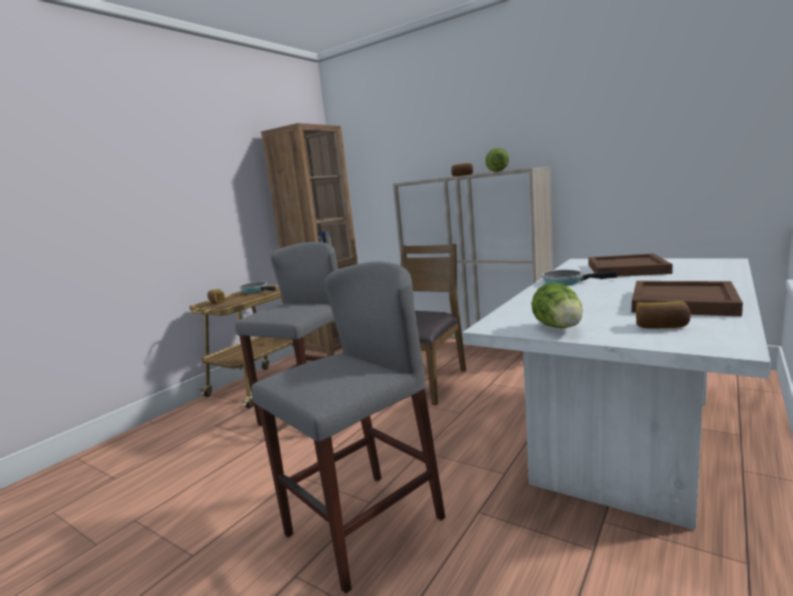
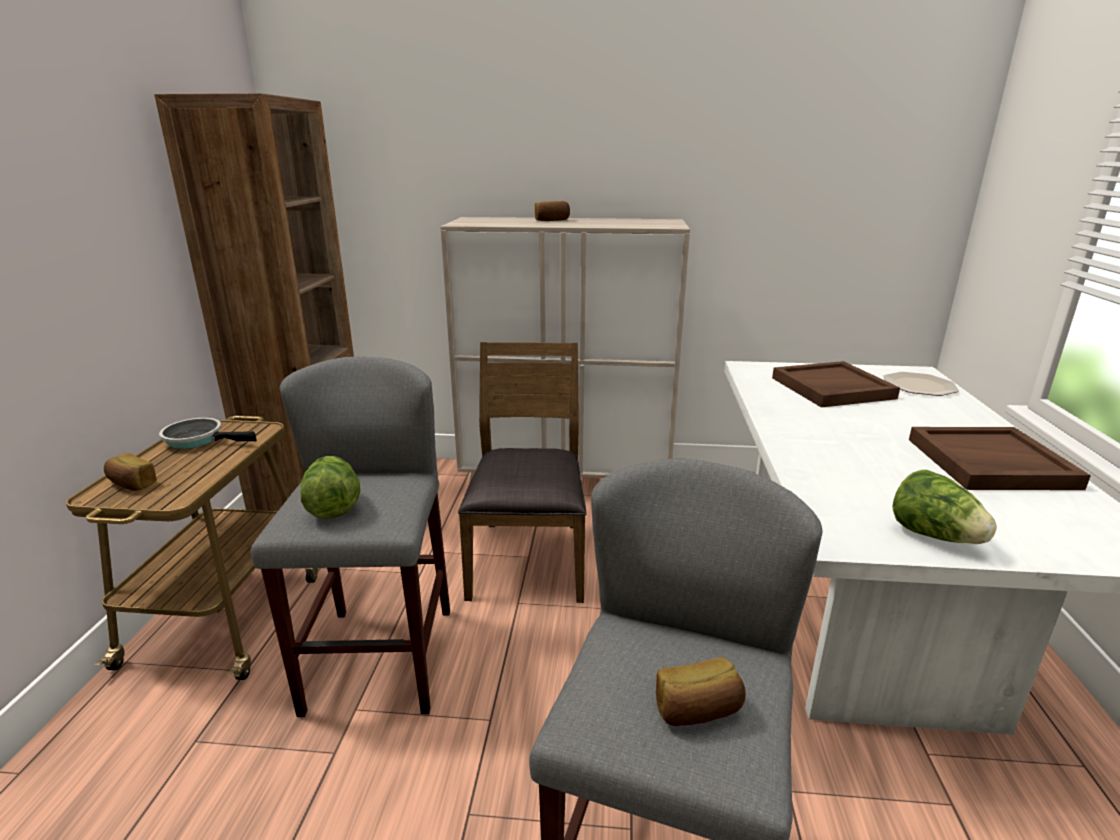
camera: 30 degrees left, 10 degrees up
(496, 171) = (616, 222): lettuce -> lettuce (333, 506)
(566, 282) = (795, 419): frying pan -> none
(661, 326) = (1039, 520): bread -> bread (698, 711)
(708, 267) = (919, 385): none -> plate

